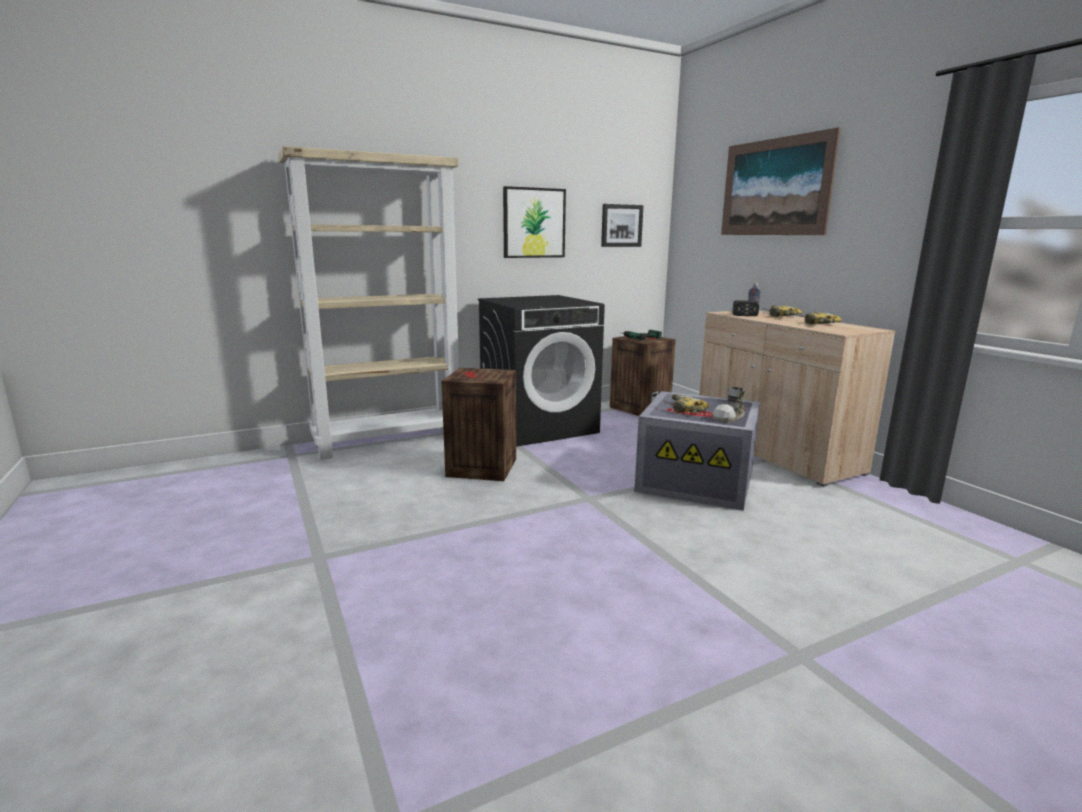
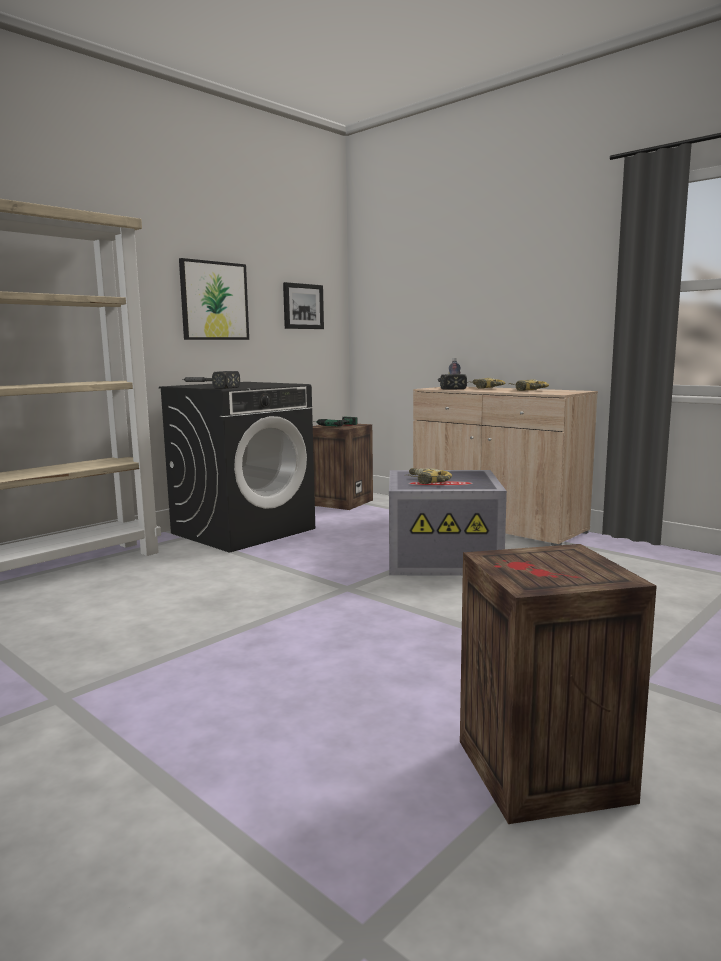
camera: 20 degrees left, 5 degrees down
(480, 468) = (203, 577): crate -> crate (541, 772)
(509, 304) = (207, 387): none -> hammer
(729, 417) = (476, 483): shoe -> none
(774, 187) = (462, 264): picture -> none

